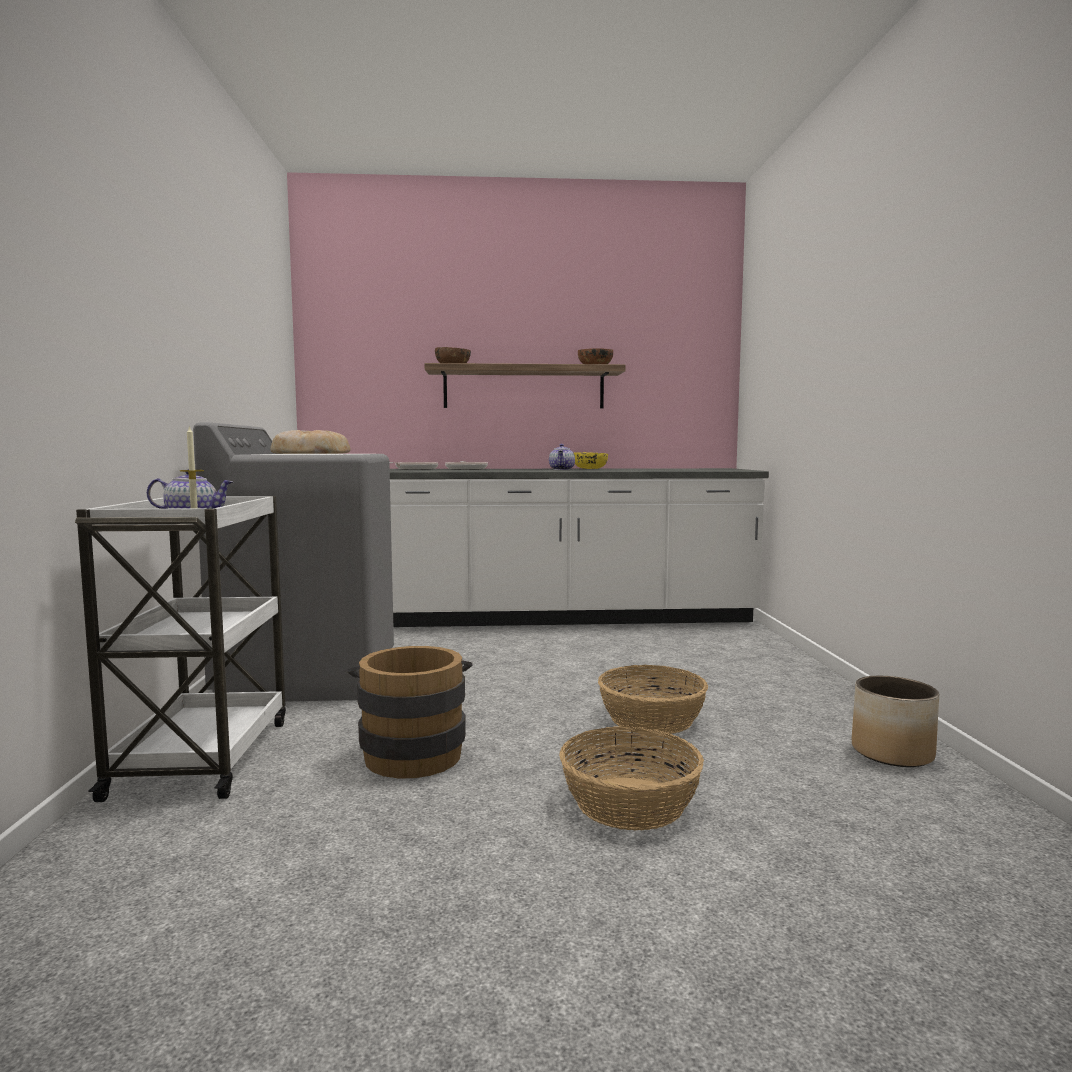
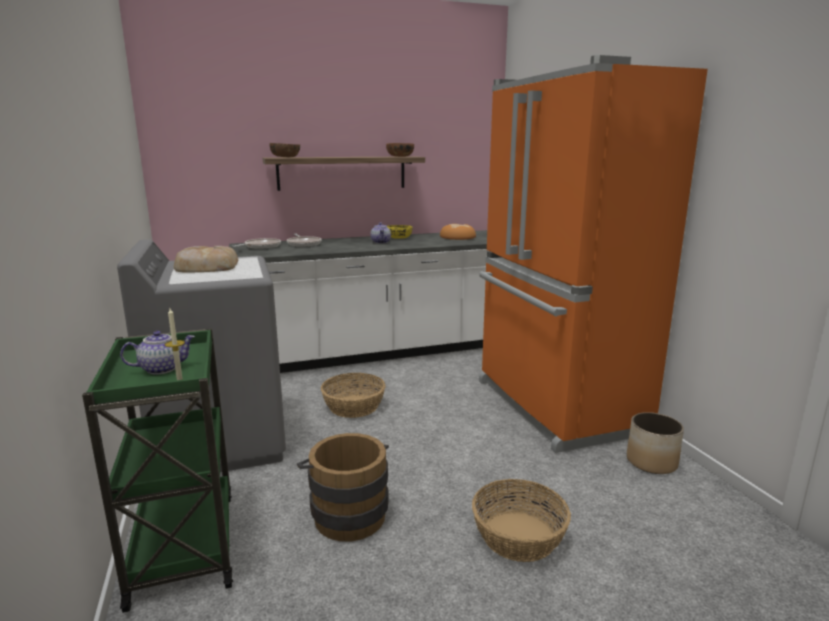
camera: 15 degrees left, 10 degrees up
(203, 756) = (184, 544): white cart -> green cart
(651, 718) = (494, 452): basket -> basket (353, 406)
(669, 469) = (458, 237): none -> bread
(771, 684) = (555, 406): none -> orange fridge

